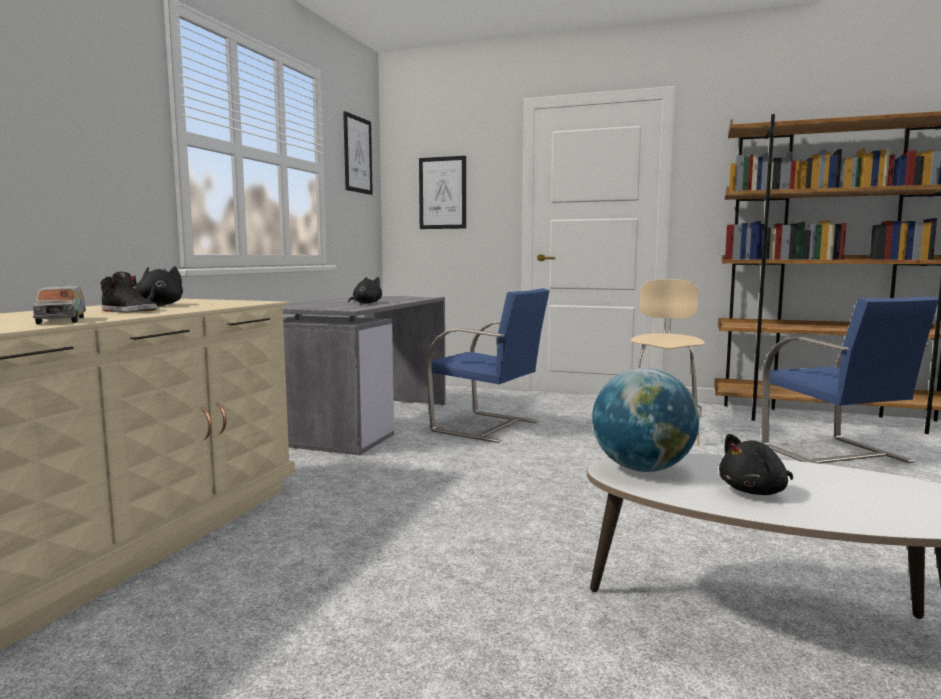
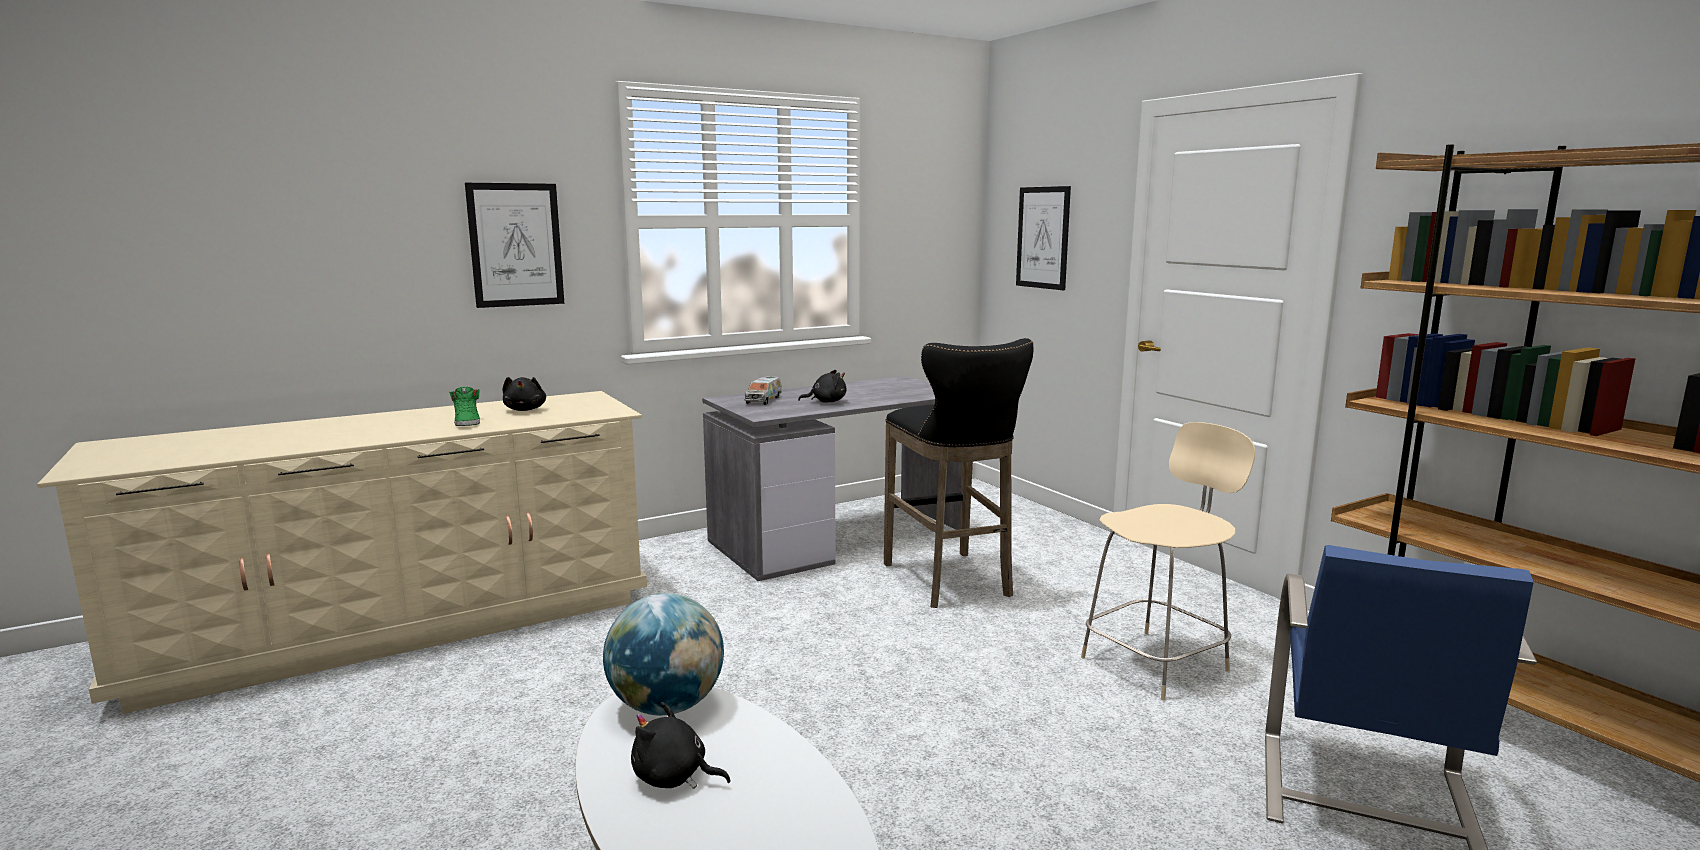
camera: 40 degrees right, 5 degrees up
(62, 320) = (384, 434): toy truck -> toy truck (763, 400)
(130, 311) = (467, 422): black shoe -> green shoe
(158, 305) = (525, 409): black plush toy -> black plush toy turned 135 degrees clockwise
(357, 154) = (932, 189): picture -> picture (516, 245)
(487, 427) = (951, 582): blue chair -> black stool

